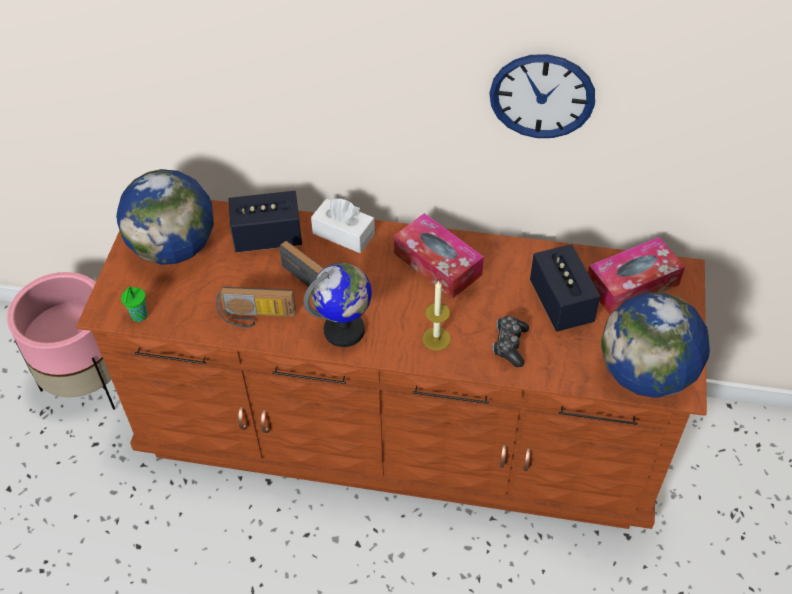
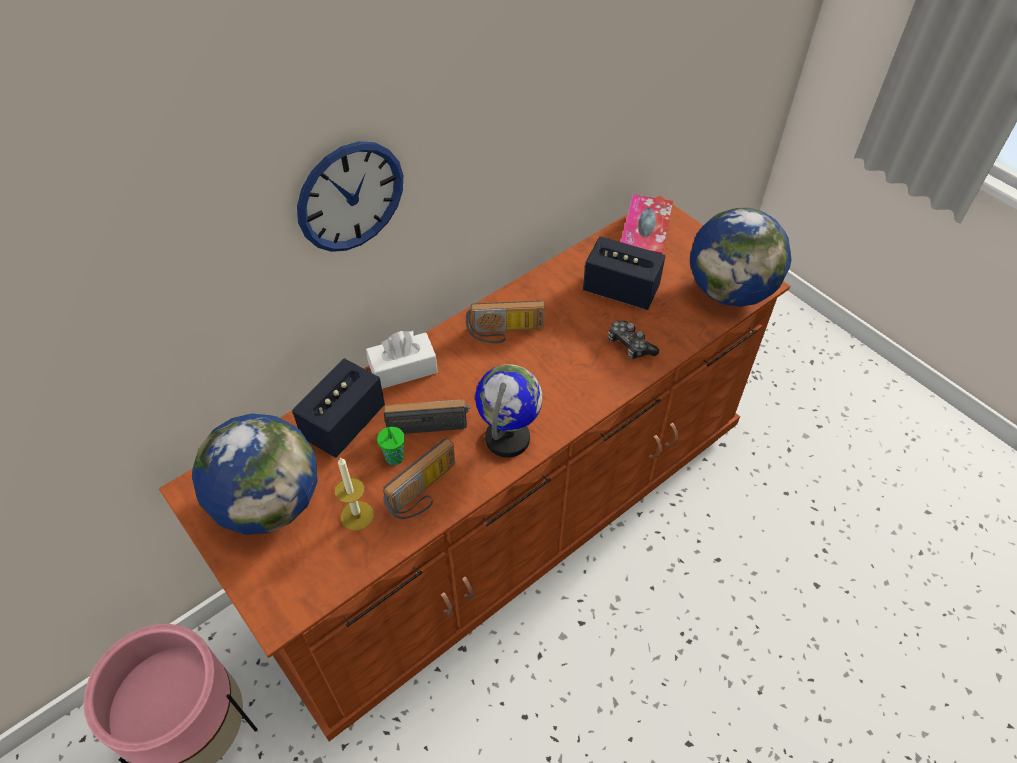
camera: 50 degrees left, 0 degrees up
(139, 316) = (319, 588): green cup -> green cup (395, 458)
(436, 339) = (579, 384): candle -> candle (357, 516)
(437, 264) = (505, 333): tissue box -> radio
(542, 96) = (533, 111): wall clock -> wall clock (350, 197)

